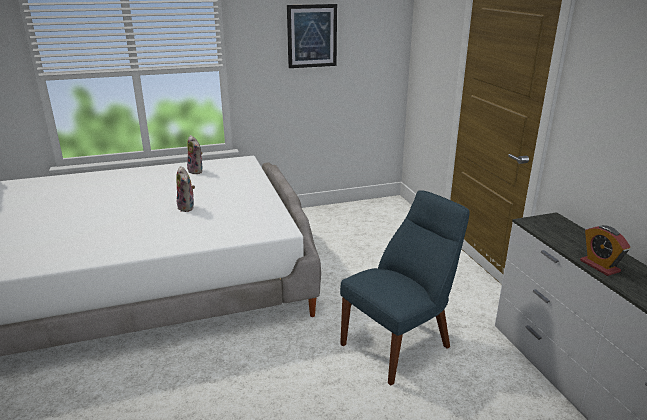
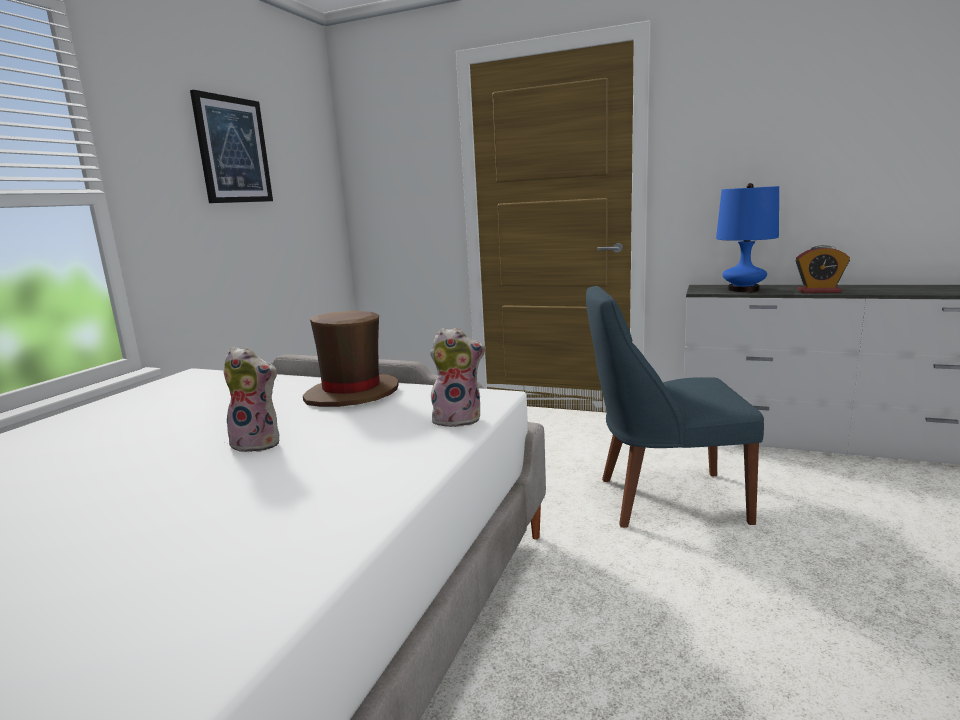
camera: 50 degrees left, 10 degrees down
(197, 171) = (130, 410): plush toy -> plush toy (458, 419)
(255, 200) = (352, 394): none -> brown hat
(399, 344) = (664, 499): blue chair -> blue chair turned 90 degrees counterclockwise
(560, 236) = (743, 290): none -> blue table lamp

